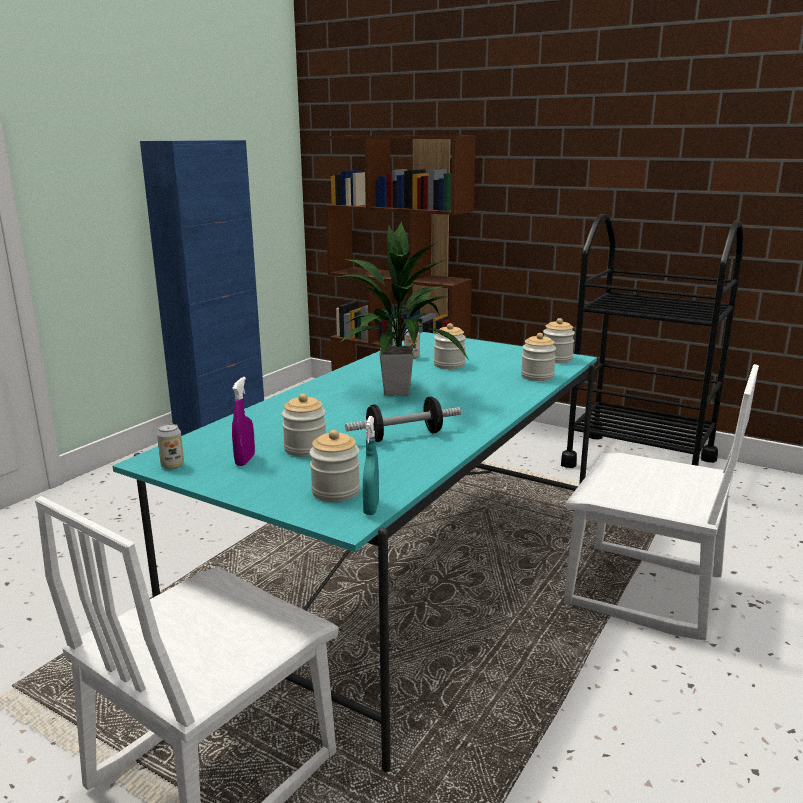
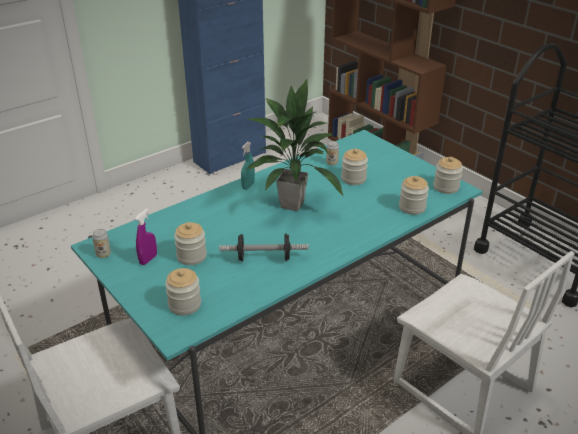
camera: 20 degrees right, 15 degrees up
(371, 508) = (196, 327): turquoise spray bottle -> turquoise spray bottle (248, 186)

